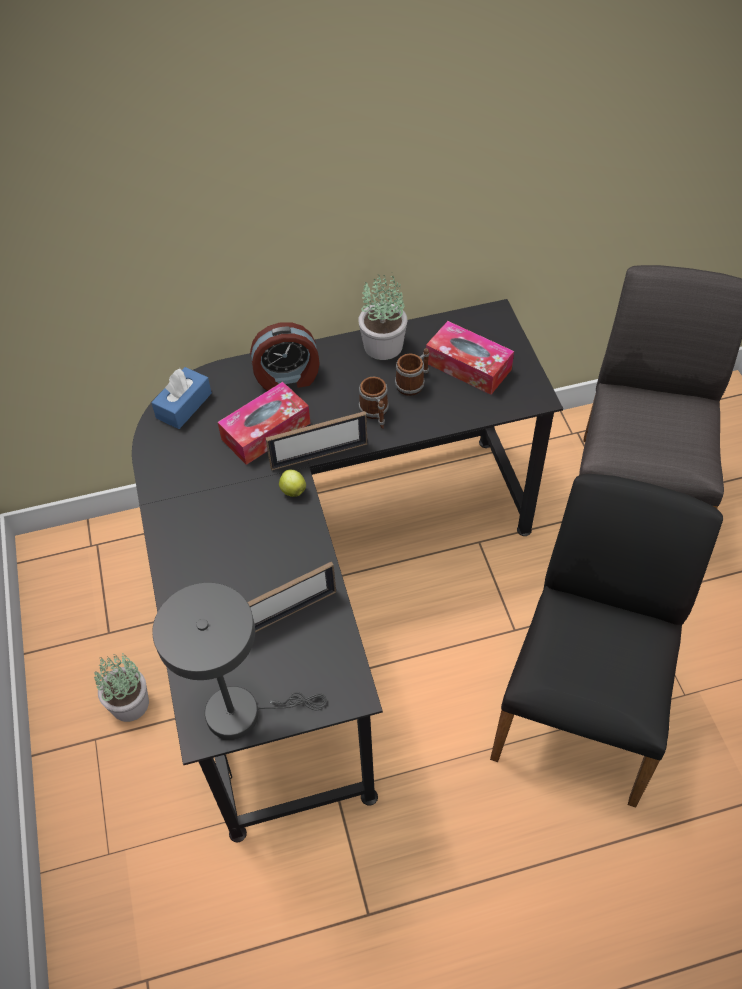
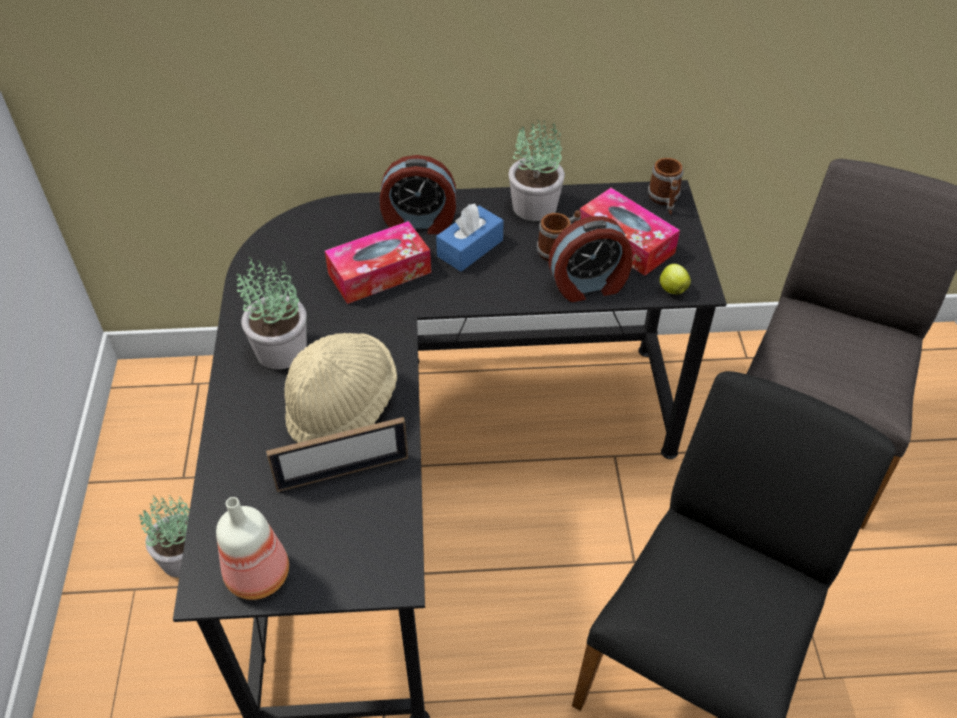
camera: 10 degrees right, 5 degrees down
(184, 405) = (298, 233): blue tissue box -> blue tissue box (470, 248)
(200, 517) = (280, 350): none -> potted plant
(242, 712) = (260, 573): grey table lamp -> bottle
(268, 557) = (342, 406): none -> beige hat
(292, 490) = (391, 339): apple -> apple (672, 289)
(319, 455) = (431, 307): picture frame -> none
(375, 413) = (507, 274): mug -> mug (664, 200)
(446, 412) = (588, 285): none -> alarm clock

